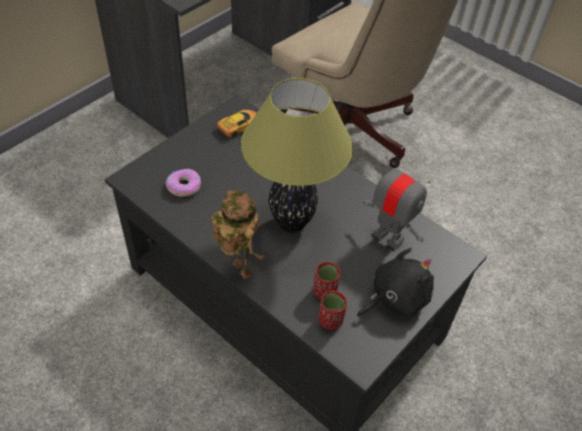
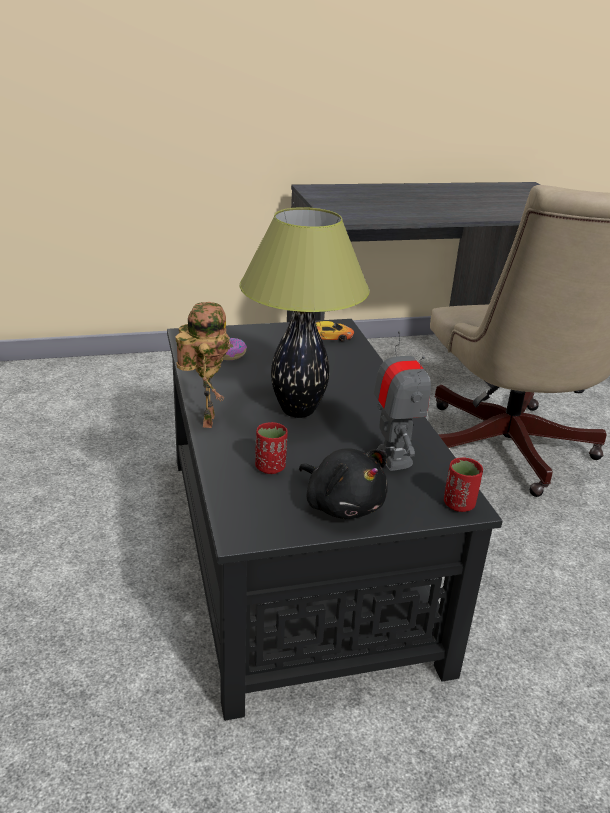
camera: 35 degrees right, 20 degrees down
(330, 320) = (249, 489): red cup -> red cup (459, 504)
(395, 298) = (342, 504): black plush toy -> black plush toy turned 45 degrees clockwise

